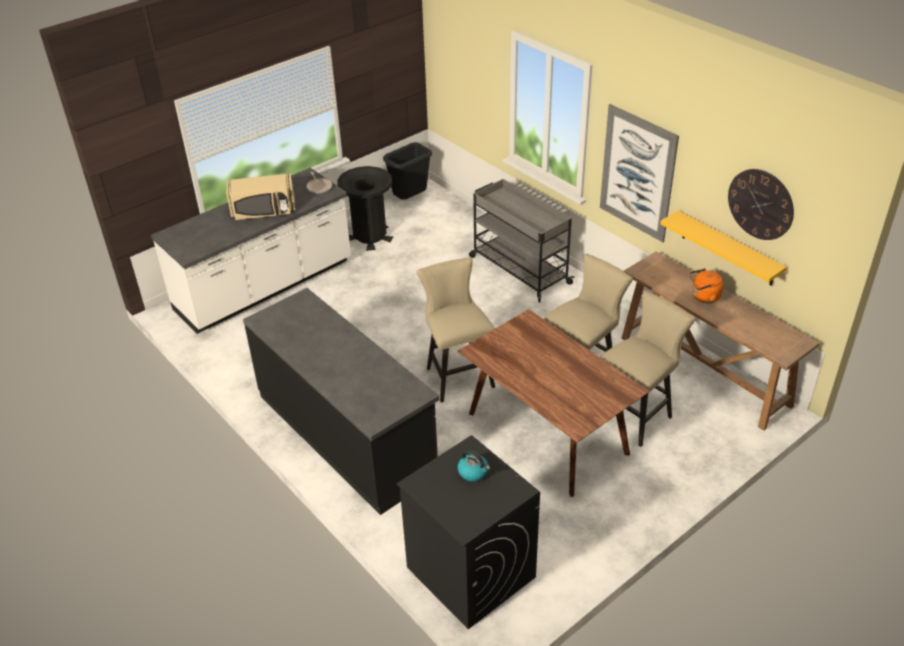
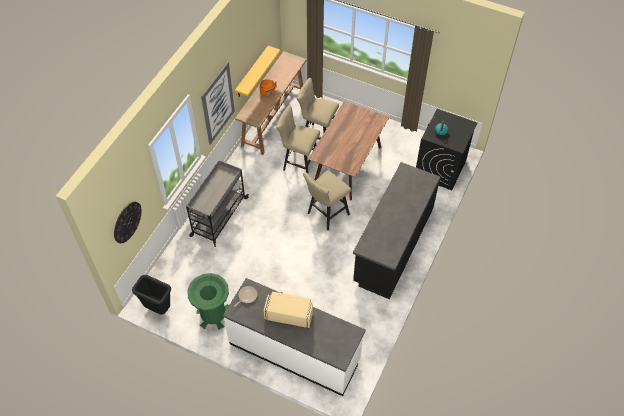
camera: 115 degrees left, 15 degrees up
(263, 211) = (289, 315): beige microwave -> beige microwave turned 45 degrees counterclockwise
(369, 236) = (213, 314): black trash can -> green trash can
(760, 204) = (256, 38): wall clock -> wall clock (127, 222)

